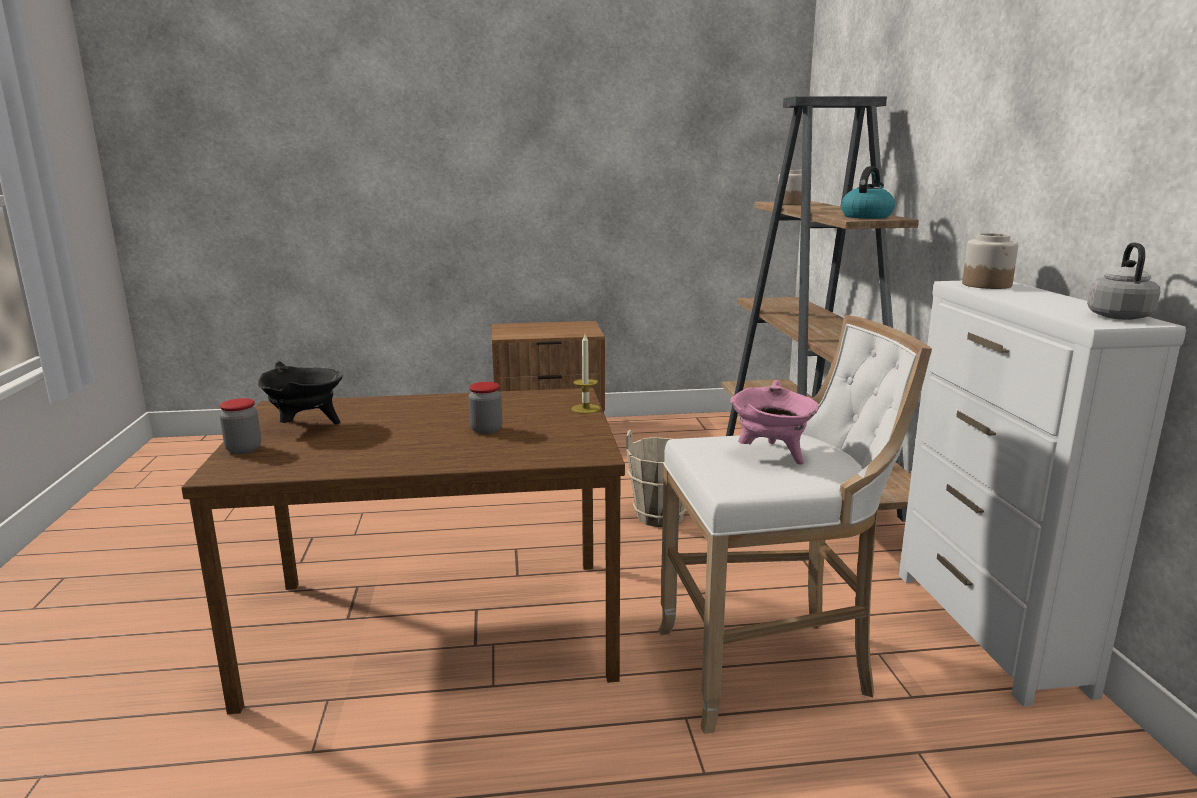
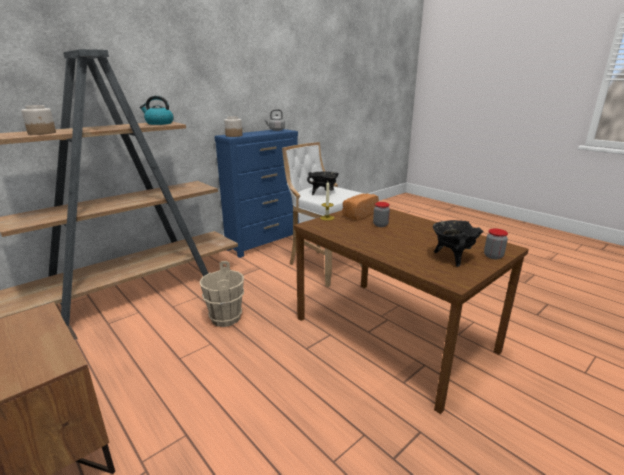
camera: 125 degrees left, 5 degrees up
(559, 431) = (358, 215): none -> bread
(772, 455) = (323, 193): pink cooking pot -> black cooking pot
(988, 630) = (264, 243): white dresser -> blue dresser

